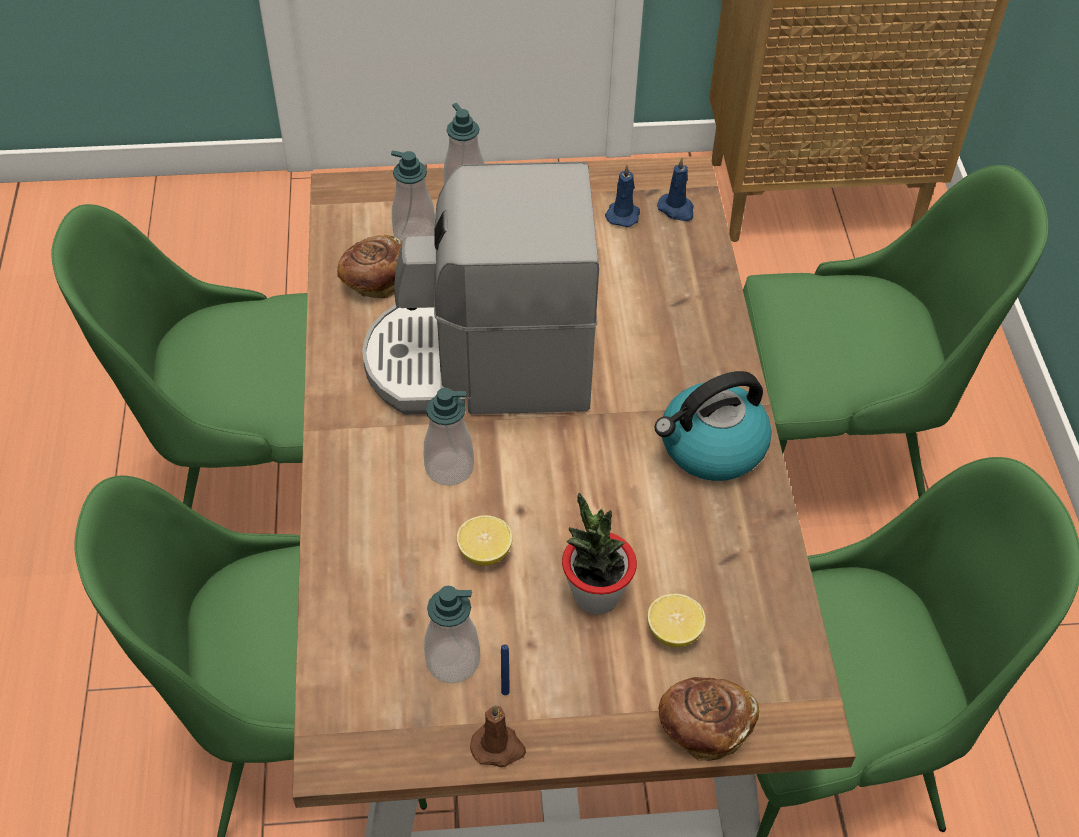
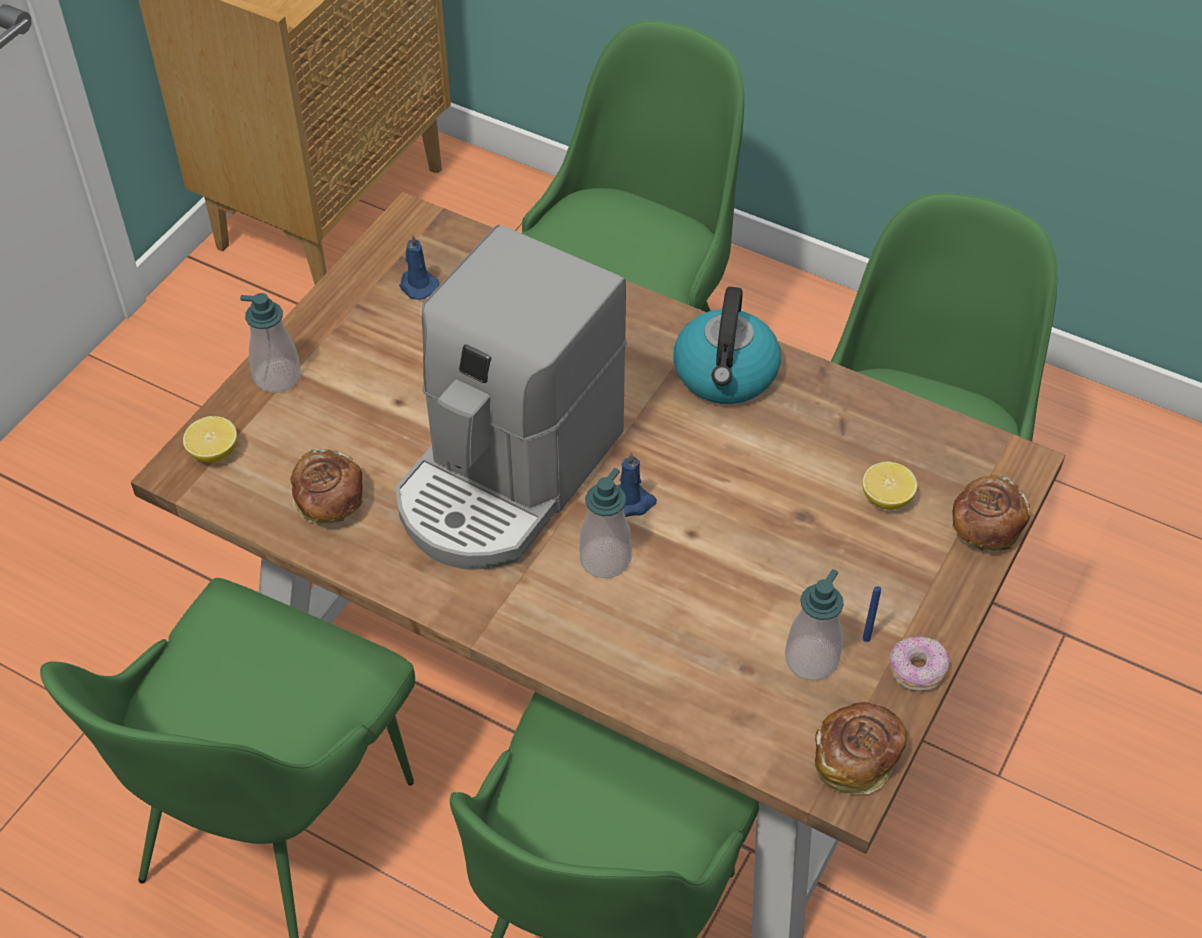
camera: 55 degrees left, 0 degrees up
(371, 745) = (856, 758): none -> bread
(414, 233) = (296, 442): soap dispenser -> none
(484, 552) = (717, 580): lemon -> lemon (214, 452)
(498, 747) = (916, 670): brown candle -> donut
(596, 595) = (815, 529): potted plant -> none
(677, 209) = (446, 248): blue candle -> blue candle (632, 502)

